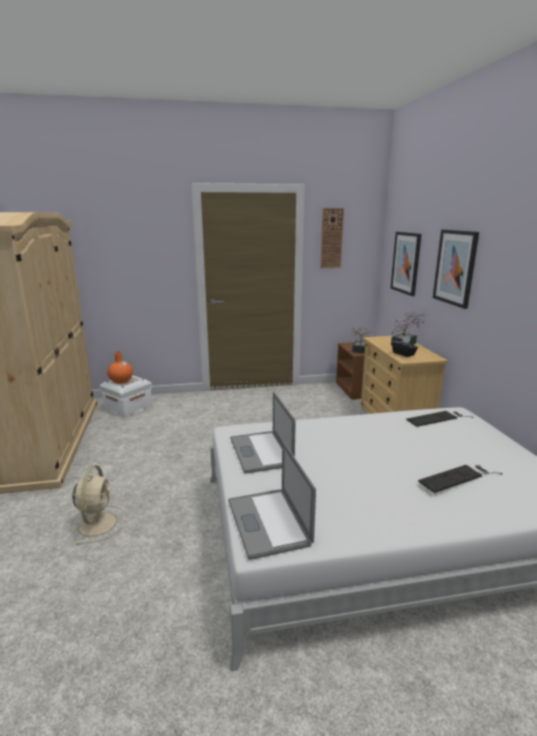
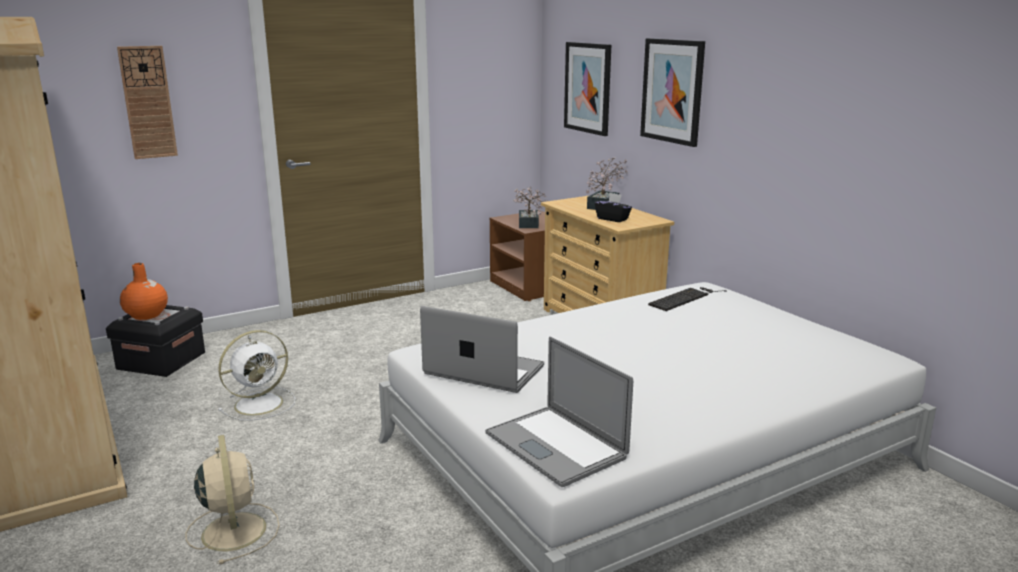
camera: 20 degrees left, 0 degrees up
(128, 407) = (161, 361): white storage box -> black storage box
(161, 442) = (261, 403): none -> white fan
(260, 451) = (484, 370): laptop -> laptop turned 150 degrees clockwise
(331, 238) = (469, 54): wall clock -> wall clock (148, 102)
(457, 477) = (748, 358): keyboard -> none

